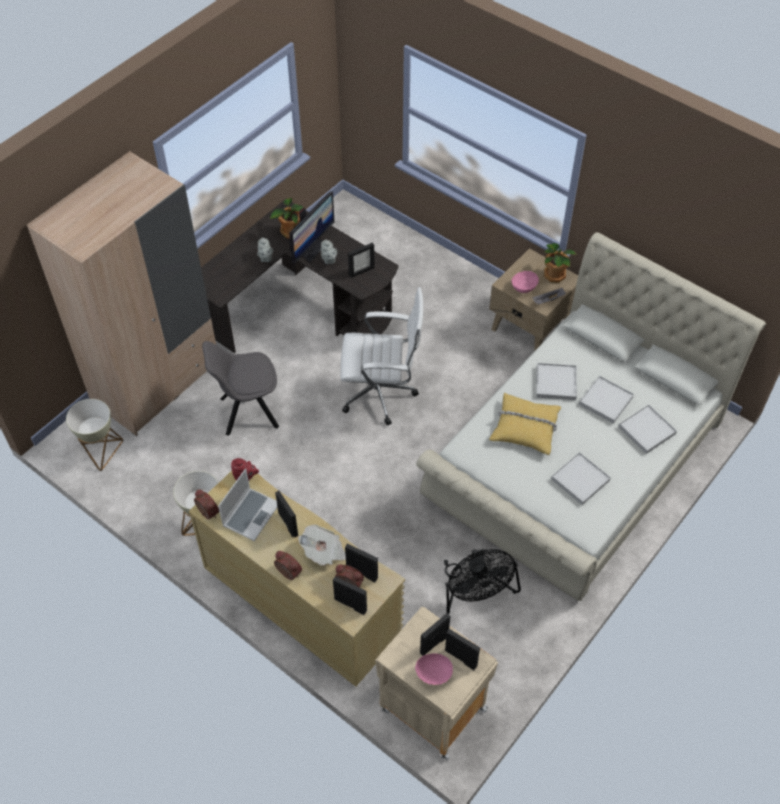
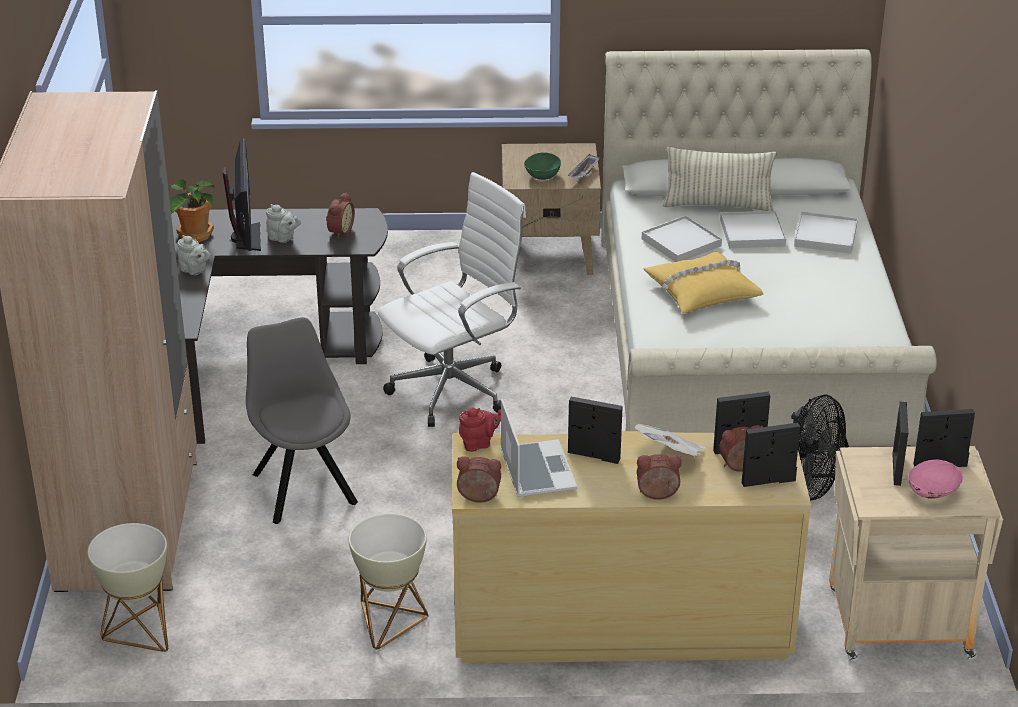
camera: 40 degrees left, 20 degrees down
(248, 412) = (303, 488): grey chair -> grey chair turned 120 degrees clockwise
(361, 271) = (339, 231): picture frame -> alarm clock
(524, 287) = (542, 176): pink bowl -> green bowl
(554, 275) = (561, 152): potted plant -> none
(580, 480) = (817, 304): white tray -> none
(610, 367) = (718, 205): none -> pillow

